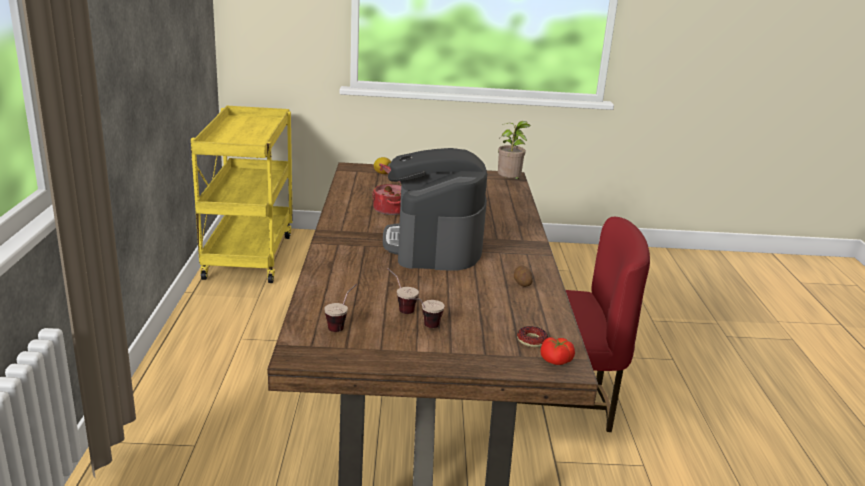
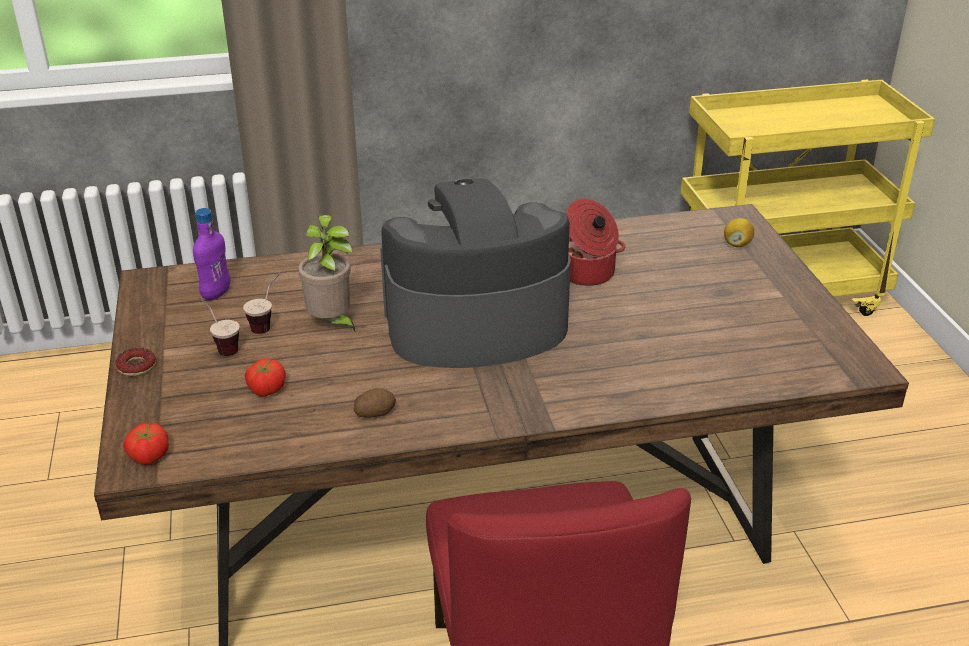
camera: 80 degrees right, 10 degrees up
(342, 325) = (216, 293): cup -> purple bottle
(485, 314) = (266, 388): none -> tomato
(509, 183) = (819, 369): potted plant -> potted plant (332, 324)
(531, 340) = (200, 432): donut -> donut (136, 366)

